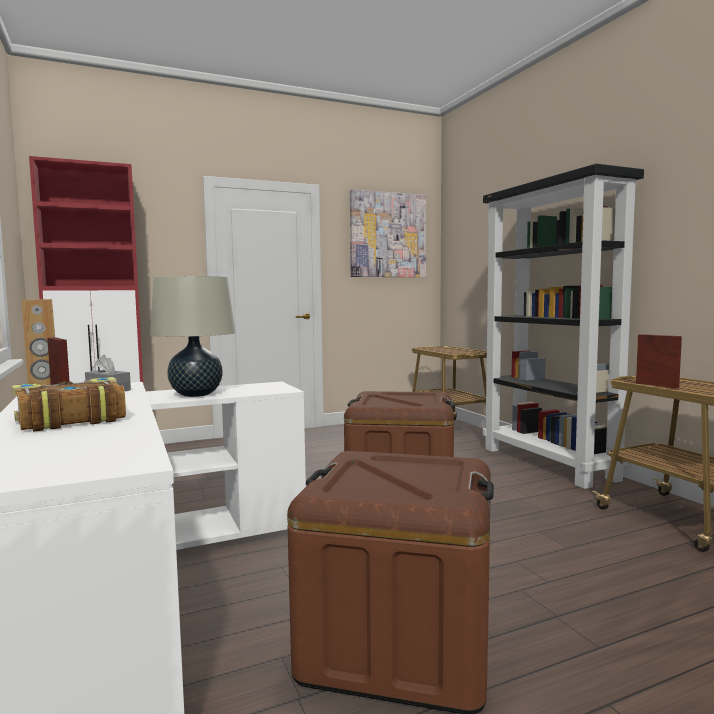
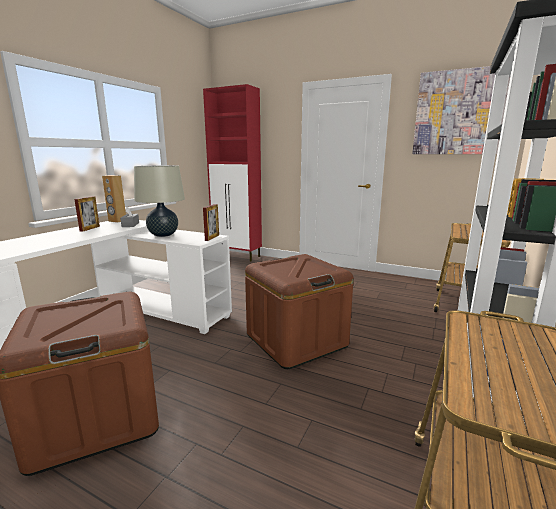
camera: 50 degrees right, 10 degrees up
(69, 419) = (51, 238): book -> none
(656, 385) = (457, 339): picture frame -> picture frame (212, 238)

